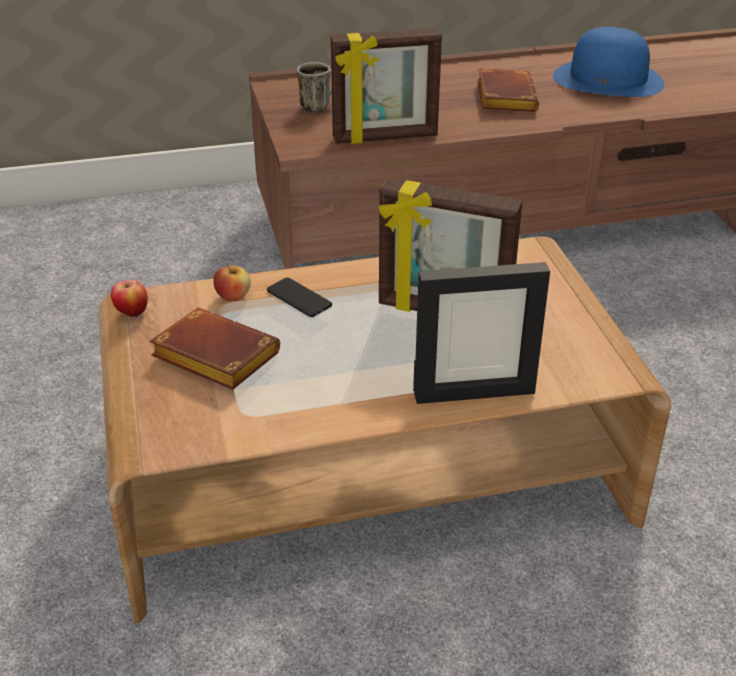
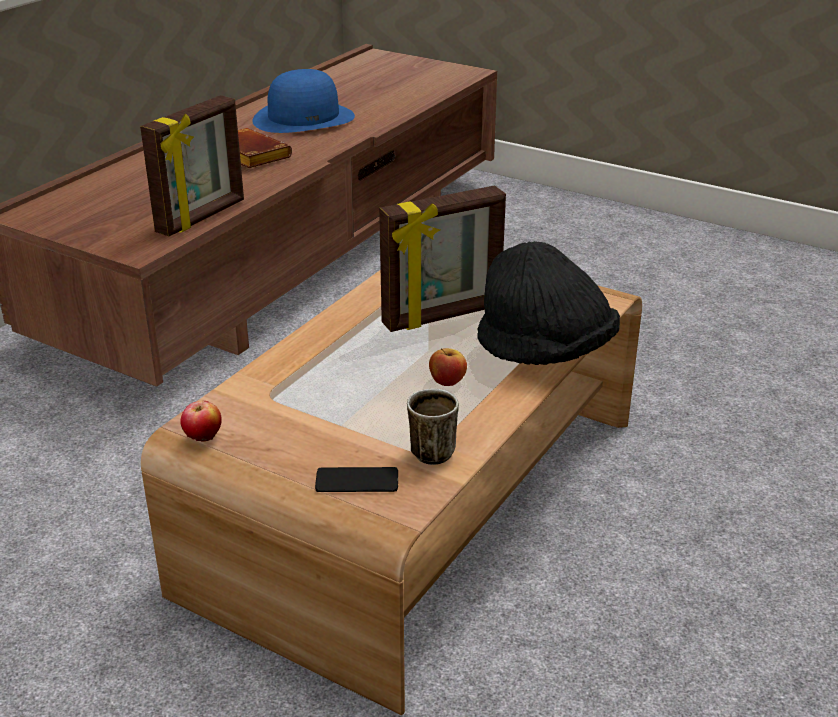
camera: 45 degrees left, 5 degrees down
(211, 357) = (329, 431): brown book -> none
(233, 296) = (268, 383): apple -> apple (447, 381)
(299, 298) = (323, 358): phone -> phone (357, 481)
(318, 106) = (96, 215): mug -> mug (431, 449)
(474, 392) = (545, 352): picture frame -> black hat

